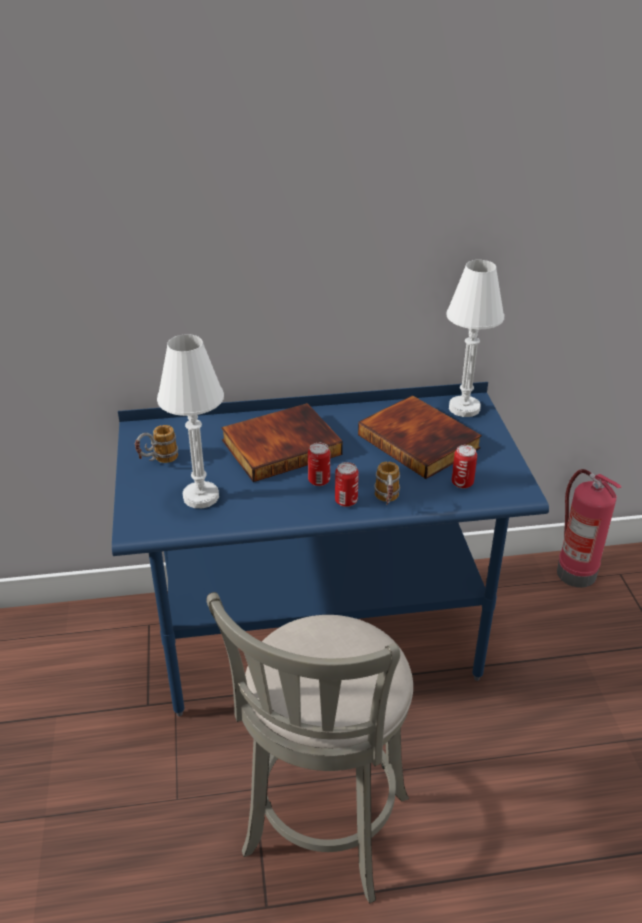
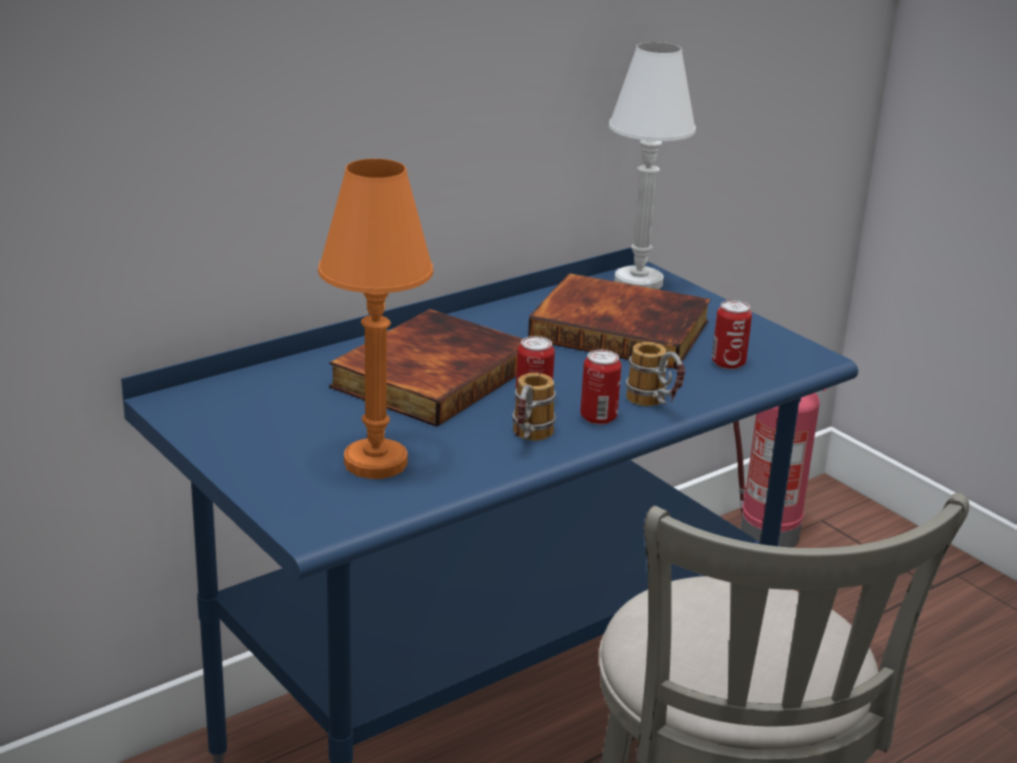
camera: 30 degrees left, 10 degrees down
(158, 461) = (252, 435): mug -> mug (528, 440)
(201, 497) = (375, 463): white table lamp -> orange table lamp

